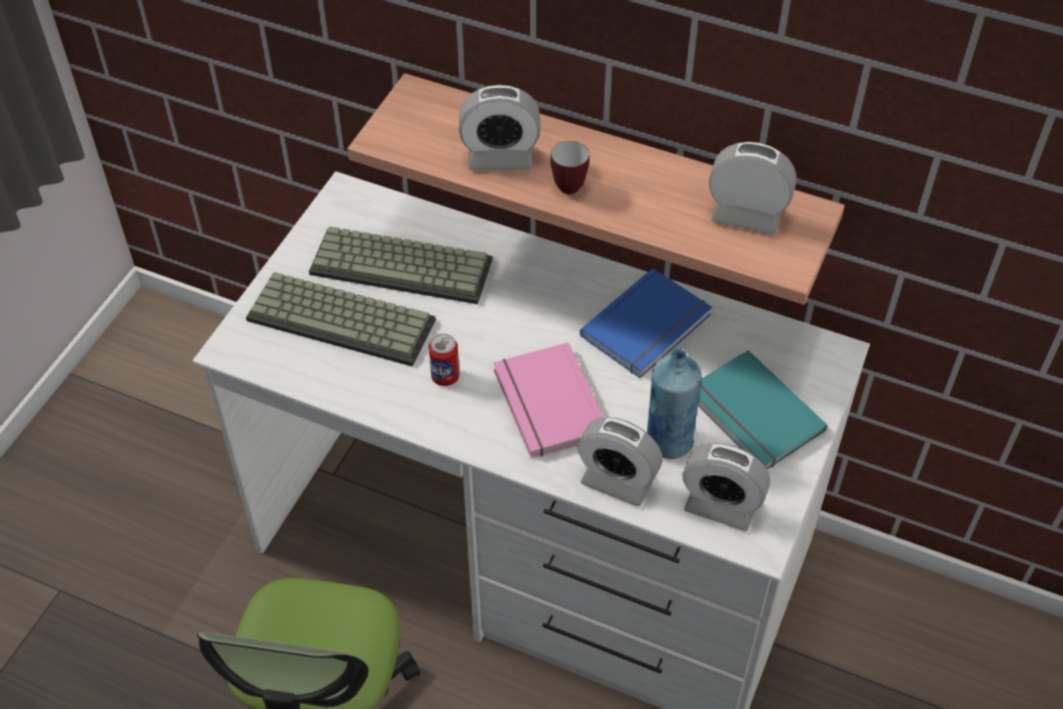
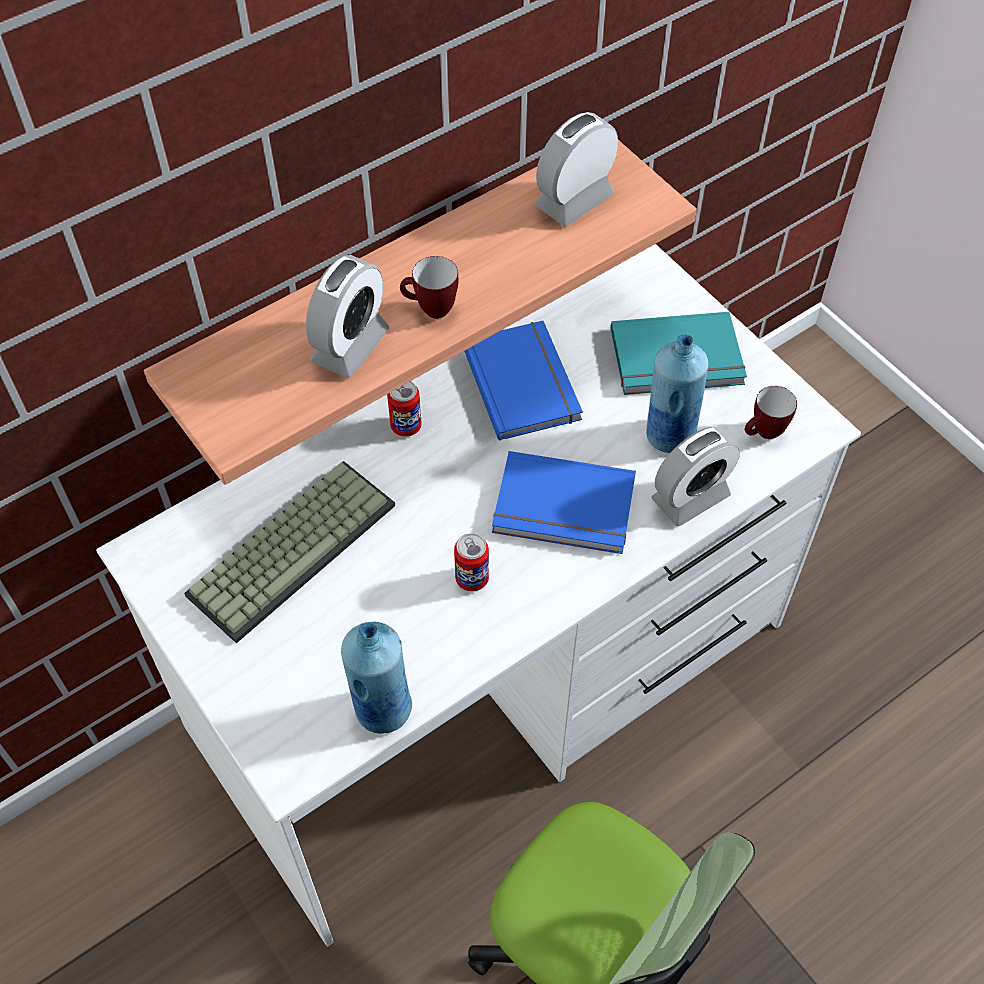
camera: 60 degrees left, 5 degrees up
(306, 376) = (382, 709): none -> blue bottle
(344, 318) = (326, 636): keyboard -> none
(546, 404) = (564, 509): pink book -> blue book
(552, 277) = (406, 426): none -> can
(720, 506) = (763, 434): alarm clock -> mug

